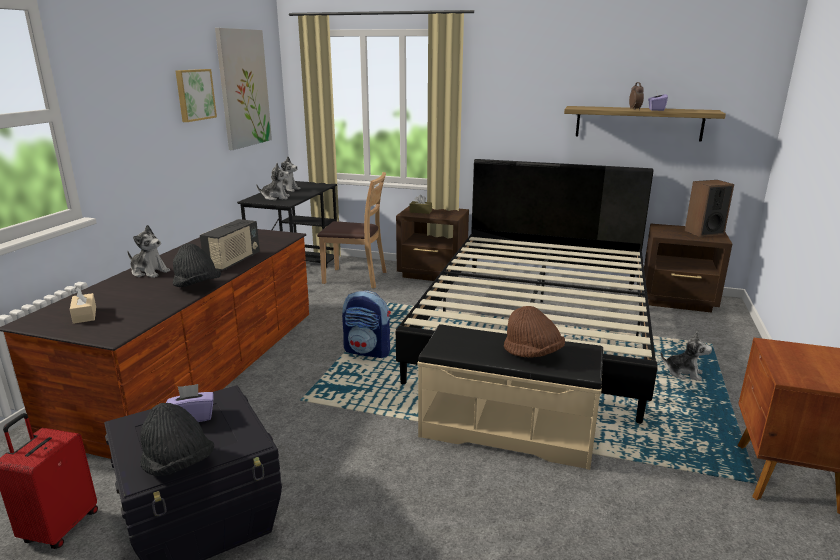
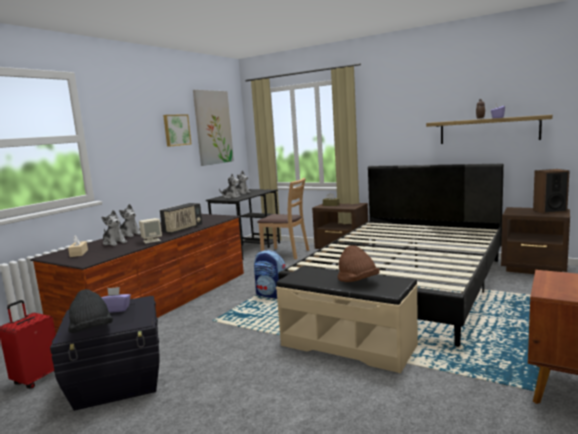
camera: 15 degrees right, 10 degrees down
(197, 286) = (152, 241): black hat -> beige speaker
(683, 373) = (514, 316): plush toy -> plush toy (114, 243)

